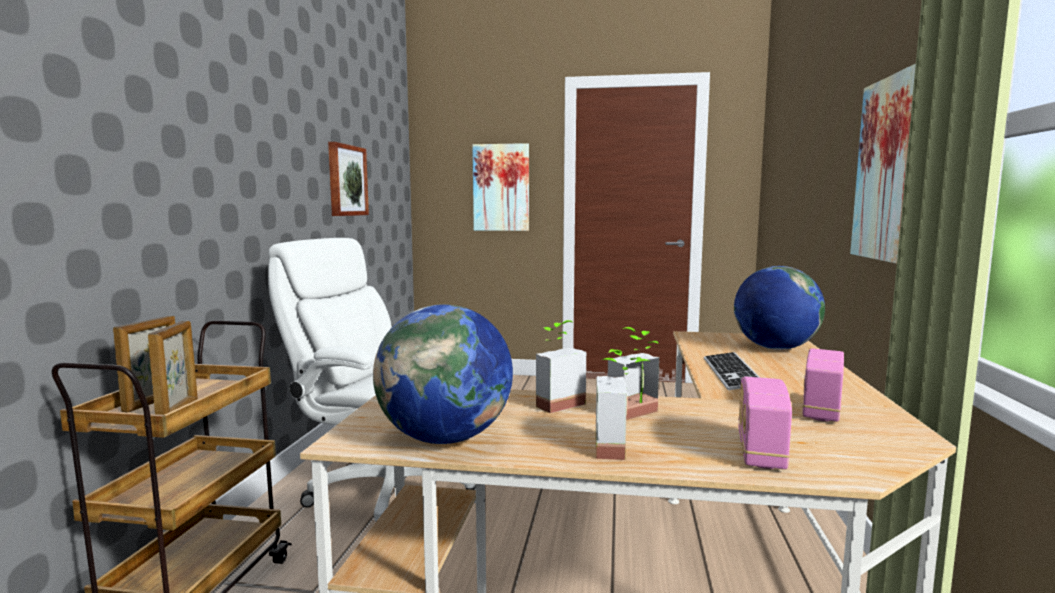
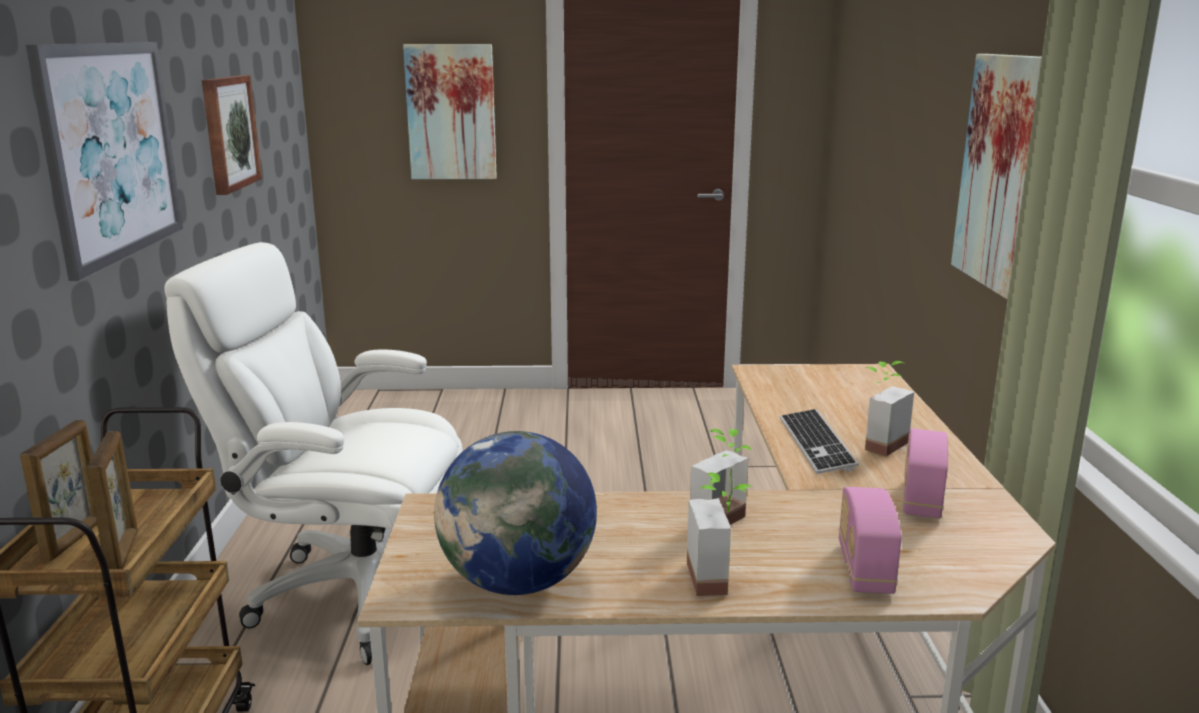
camera: 10 degrees left, 10 degrees up
(246, 162) = (111, 151): none -> picture
(554, 403) = (623, 512): potted plant -> potted plant (877, 443)
(775, 348) = (861, 392): globe -> none

